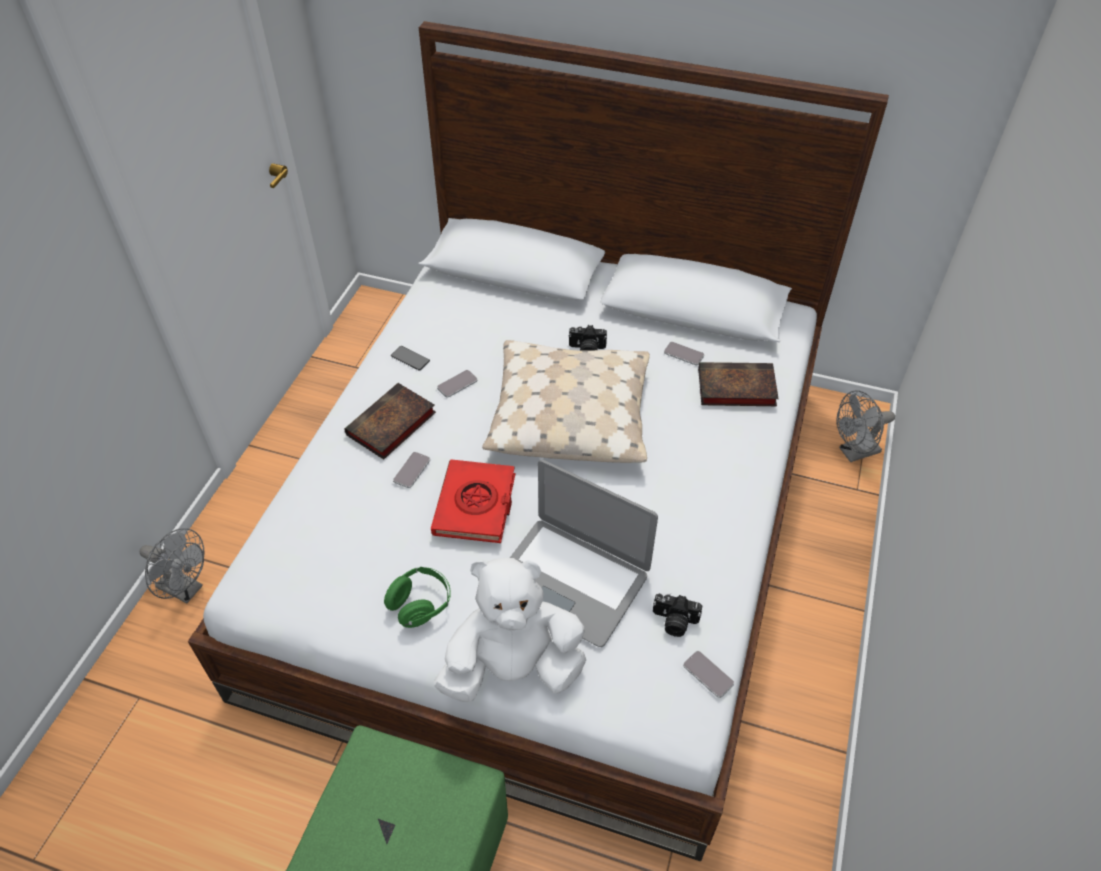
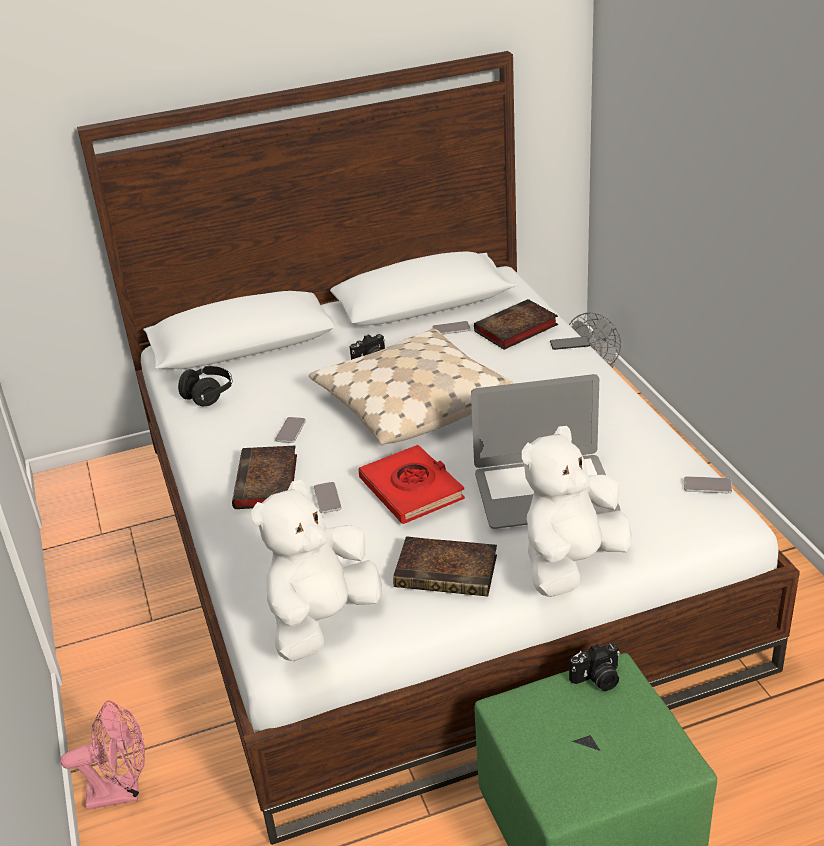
camera: 35 degrees left, 15 degrees down
(186, 589) = (122, 791): grey fan -> pink fan
(296, 582) = (322, 621): none -> white plush toy
(410, 359) = (224, 436): phone -> phone (569, 344)
(420, 605) = (449, 571): green headphones -> book
(439, 311) = (208, 395): none -> black headphones
(674, 622) = (647, 472): camera -> camera (597, 679)

